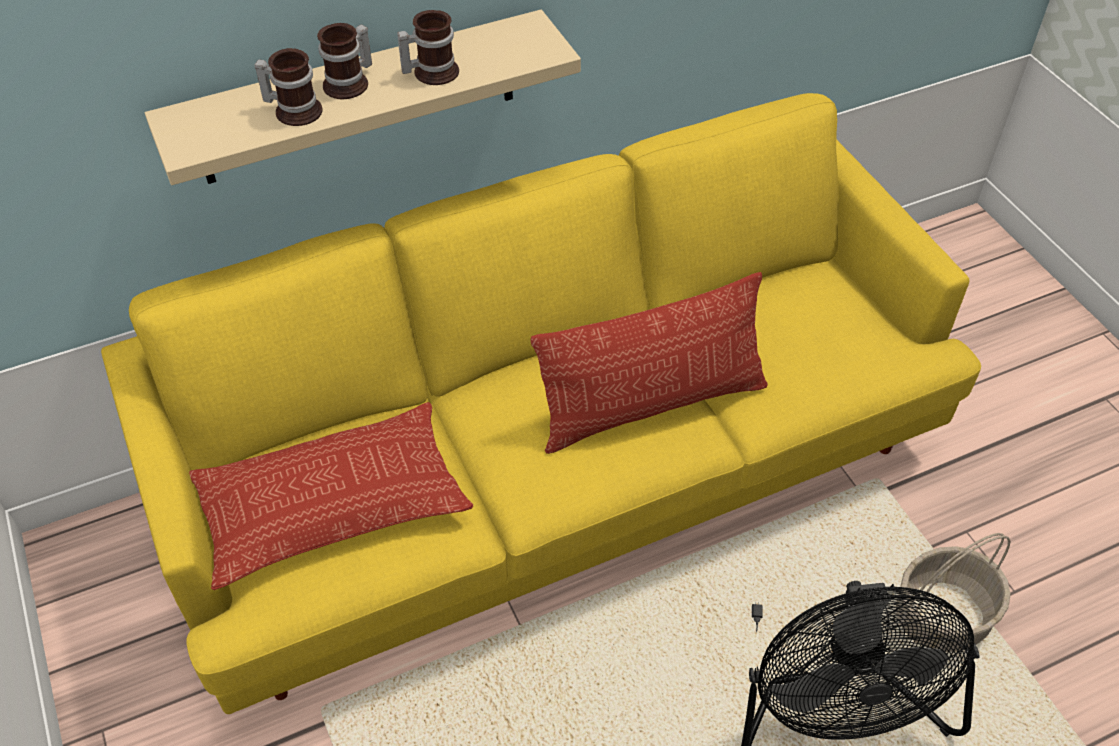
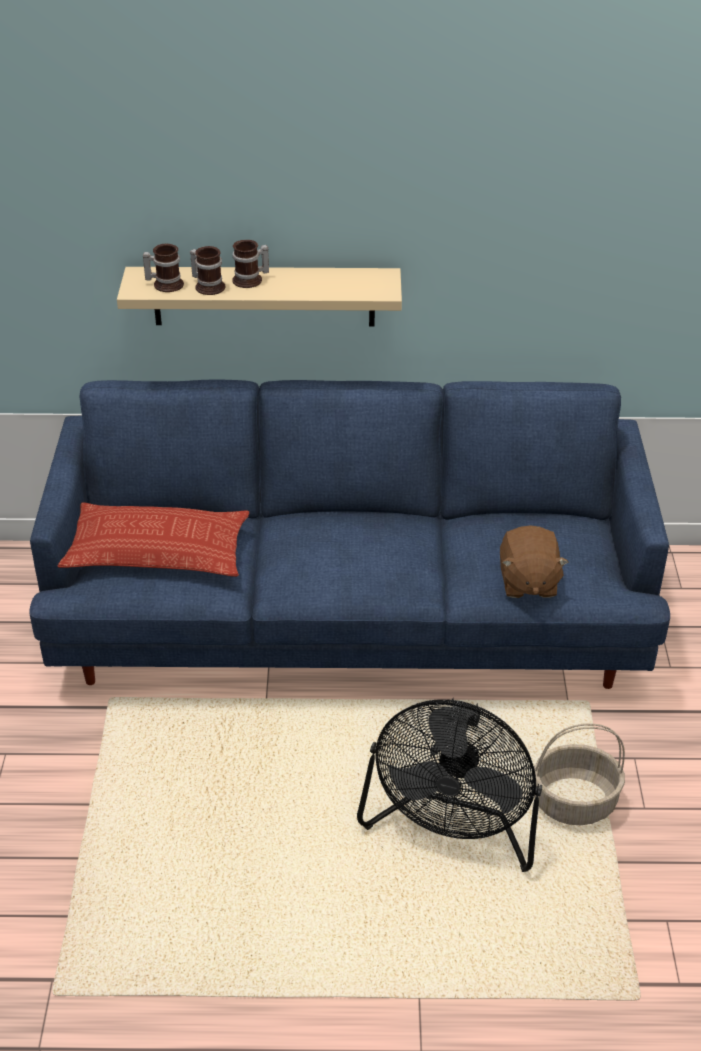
camera: 25 degrees right, 10 degrees down
(431, 72) = (303, 285): mug -> mug (165, 284)
(557, 476) = (349, 621): yellow sofa -> blue sofa
(651, 405) = (398, 562): pillow -> none
(814, 377) = (527, 582): none -> brown plush toy

